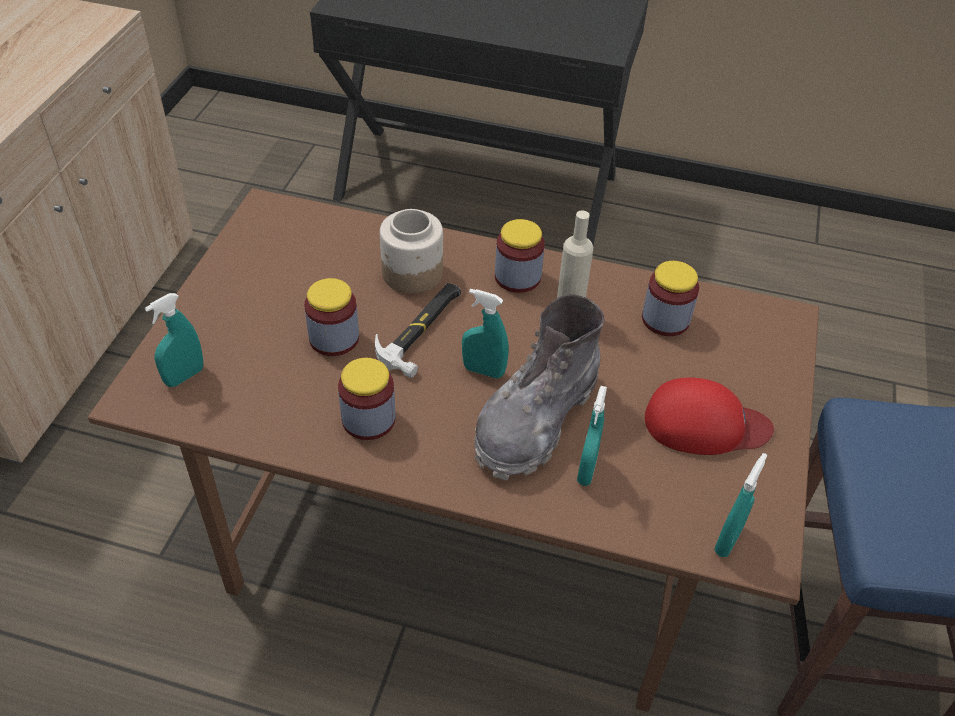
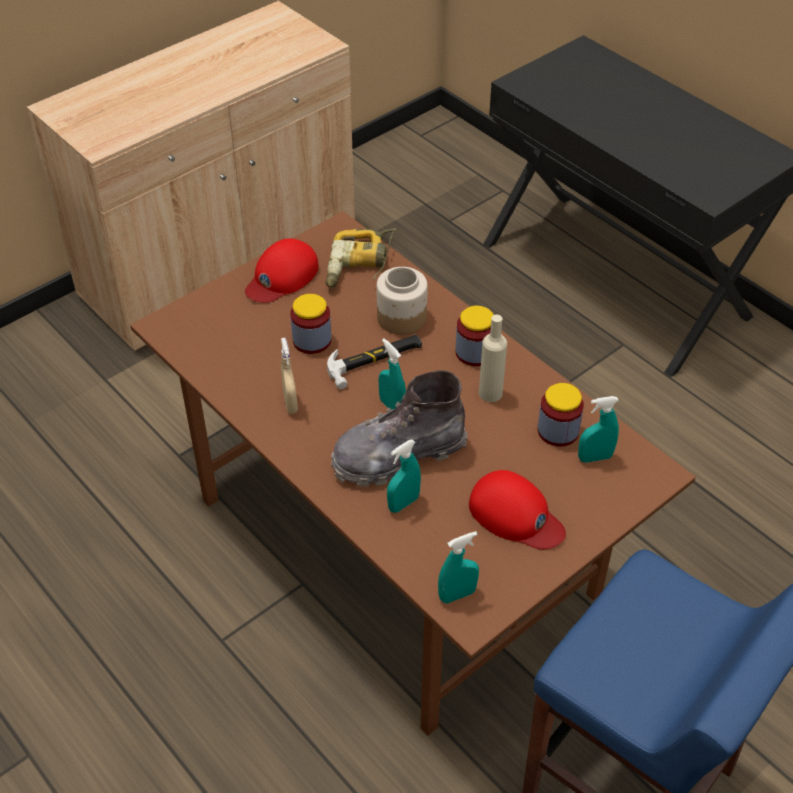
camera: 35 degrees right, 0 degrees up
(184, 376) = (202, 324): turquoise spray bottle -> turquoise spray bottle (595, 457)
(240, 283) = (282, 277): none -> red cap
(320, 237) = (360, 265): none -> power drill
(368, 419) = (290, 403): jar -> beige spray bottle

